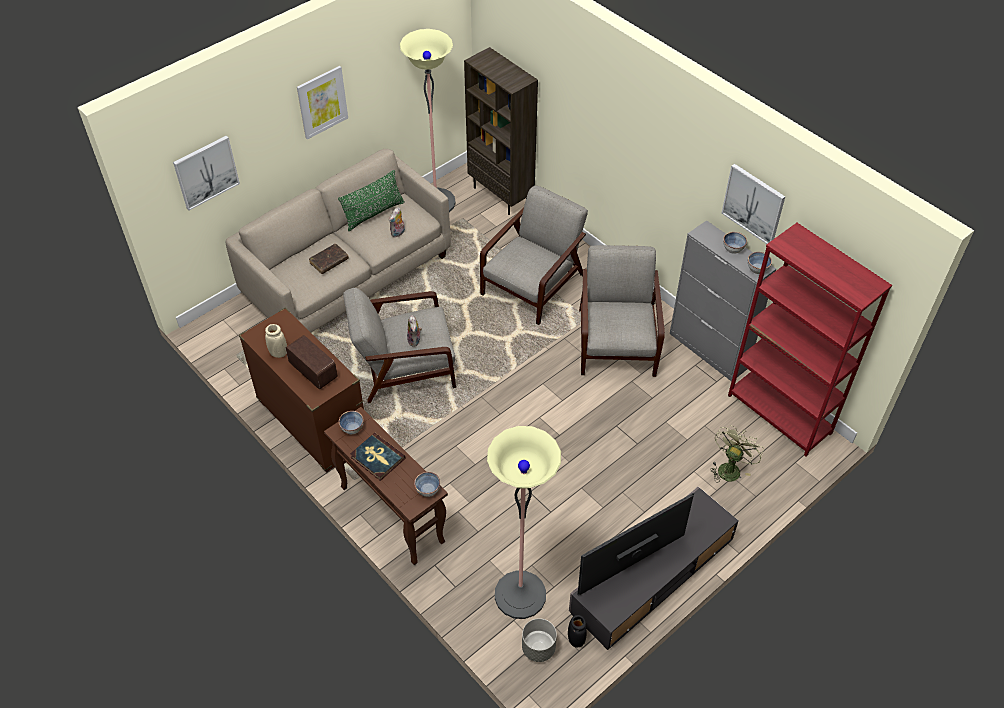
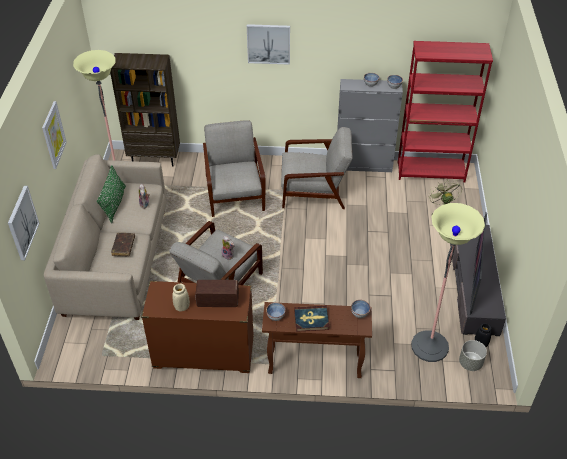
camera: 45 degrees left, 5 degrees down
(616, 341) = (314, 191): grey armchair -> grey armchair turned 135 degrees clockwise
(753, 204) = (375, 47): picture -> picture (268, 43)

